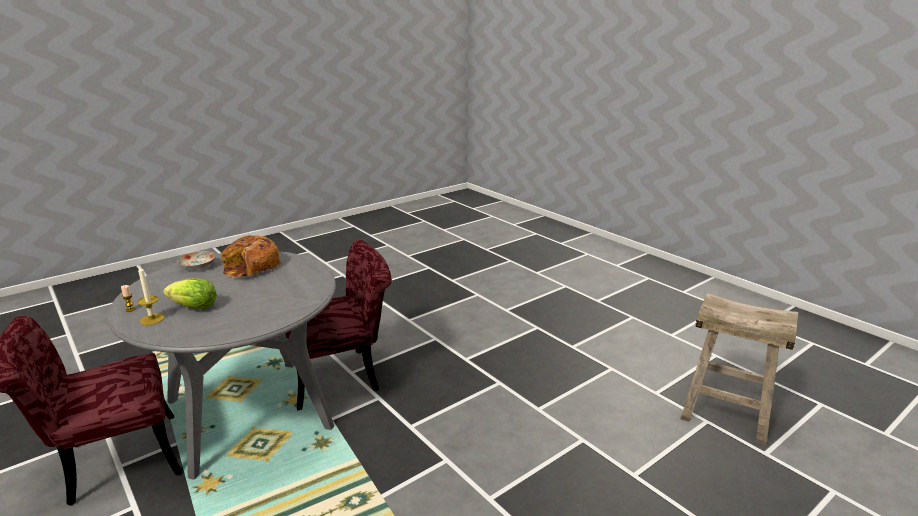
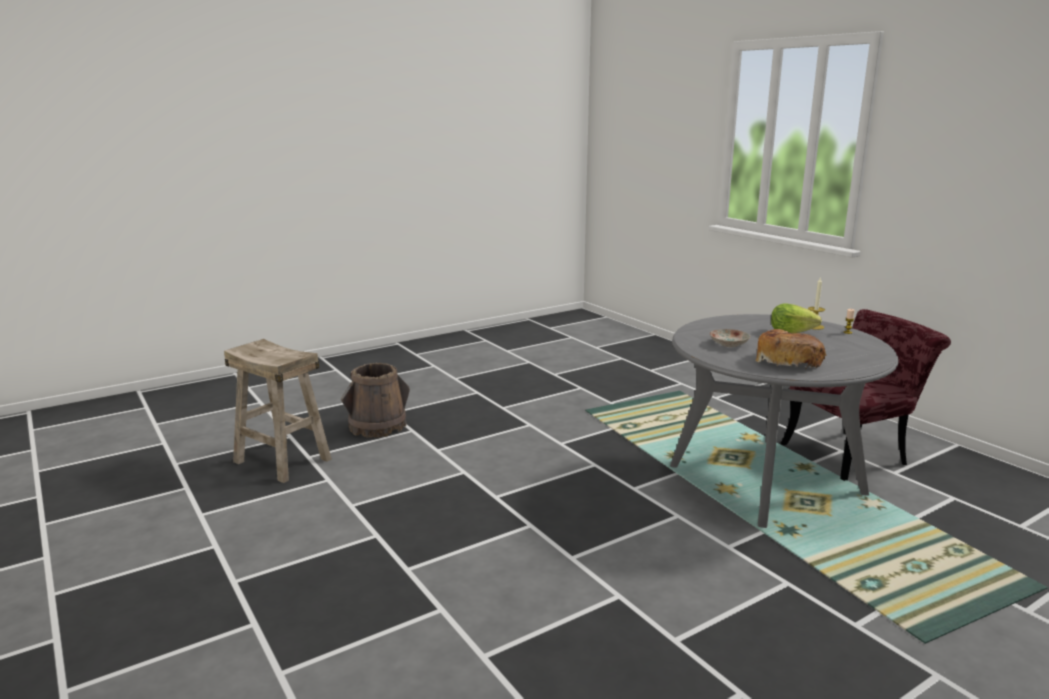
camera: 175 degrees left, 5 degrees down
(198, 266) = (853, 363): plate -> plate (728, 344)
(343, 375) = (686, 512): red chair -> none
(683, 480) = (377, 426): none -> brown bucket

